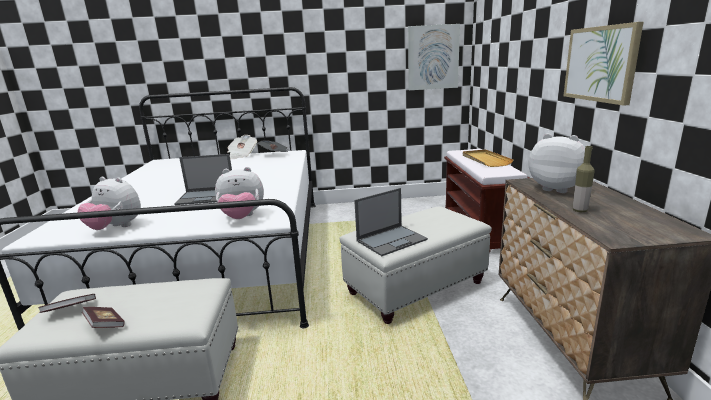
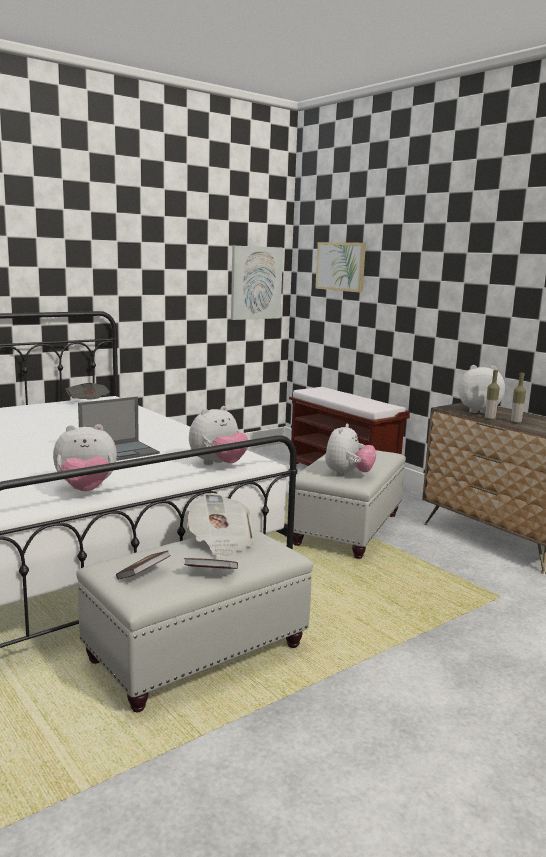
camera: 35 degrees left, 5 degrees down
(242, 155) = (37, 406): newspaper -> newspaper (220, 542)
(392, 240) = (348, 474): laptop -> plush toy
(485, 160) = (348, 397): beige tray -> none
(551, 201) = (490, 419): none -> bottle
(600, 64) = (486, 309): picture -> picture (340, 266)

